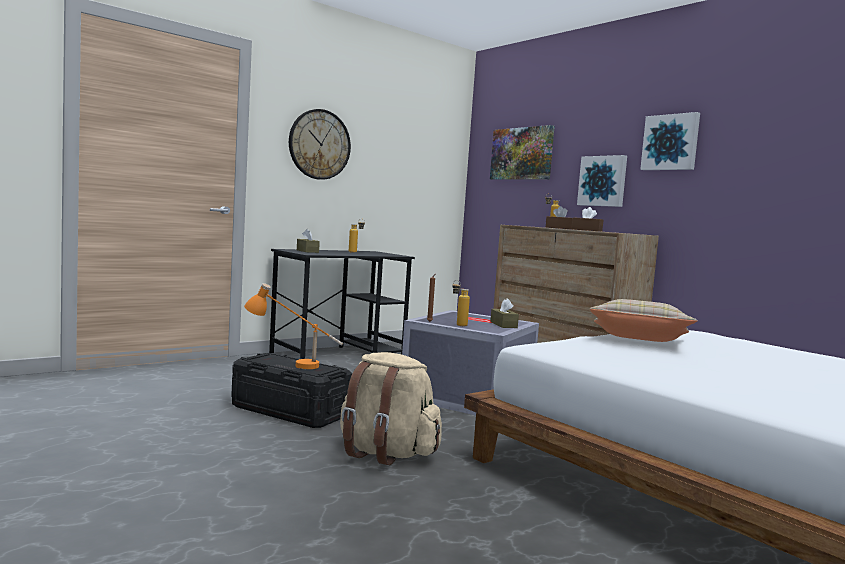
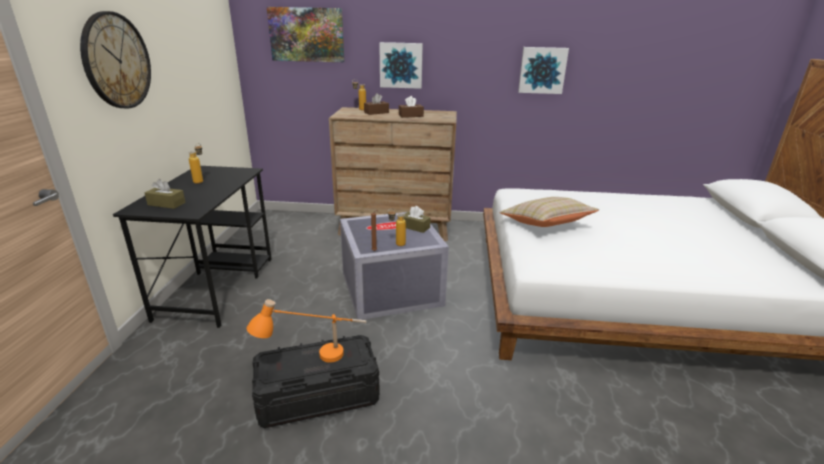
camera: 45 degrees left, 20 degrees up
(386, 453) = (458, 395): beige backpack -> none
(671, 142) = (461, 34): picture -> picture (542, 70)

